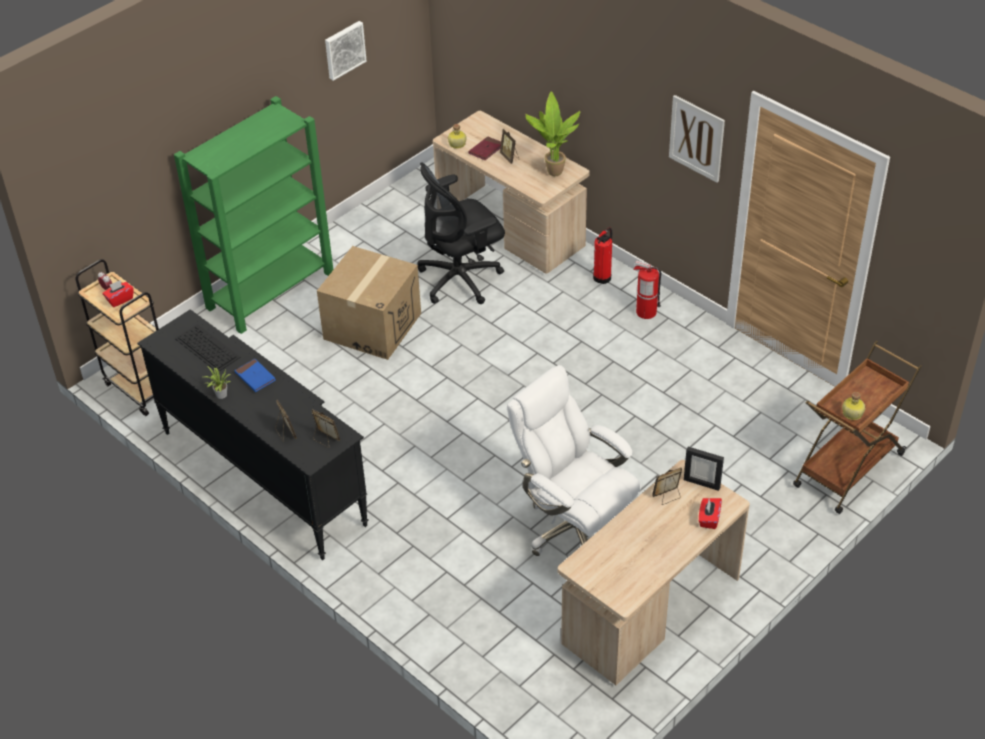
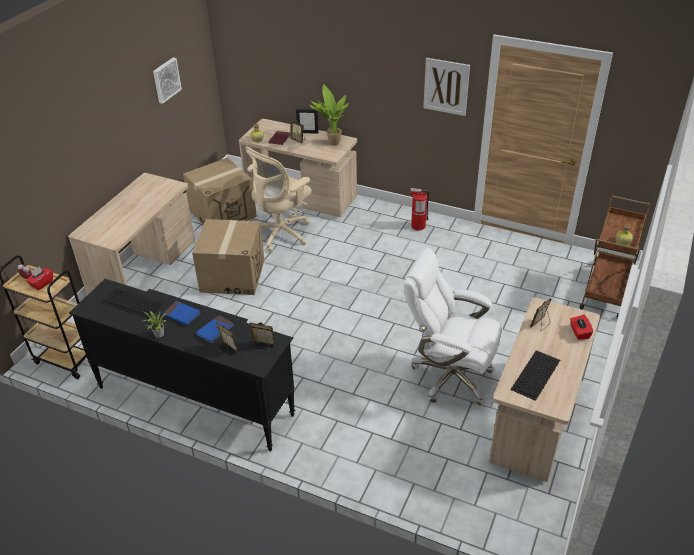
camera: 20 degrees left, 5 degrees down
(270, 290) = (144, 269): green bookcase -> beige desk
(282, 406) = (215, 330): none -> blue book
(397, 231) = (223, 213): none -> cardboard box
(463, 276) = (283, 231): black office chair -> beige office chair
(603, 276) = (378, 211): fire extinguisher -> none
(622, 555) = (535, 375): none -> keyboard
(702, 483) = (558, 309): picture frame -> picture frame (308, 132)

